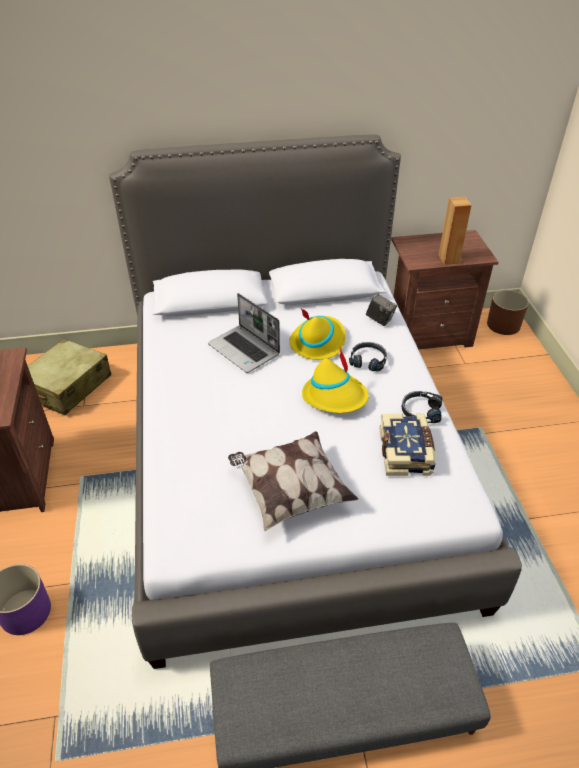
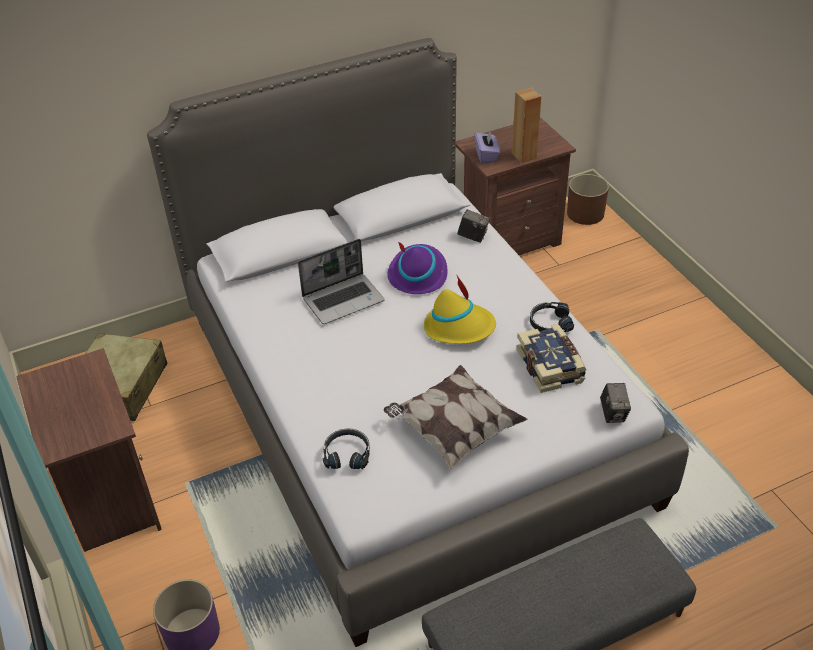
camera: 15 degrees left, 0 degrees up
(245, 350) = (344, 299): laptop -> laptop turned 60 degrees counterclockwise
(318, 342) = (417, 274): yellow hat -> purple hat
(368, 360) = (478, 282): black headphones -> black headphones (347, 454)
(415, 253) = (486, 155): none -> purple tissue box
(450, 514) = (613, 413): none -> camera

